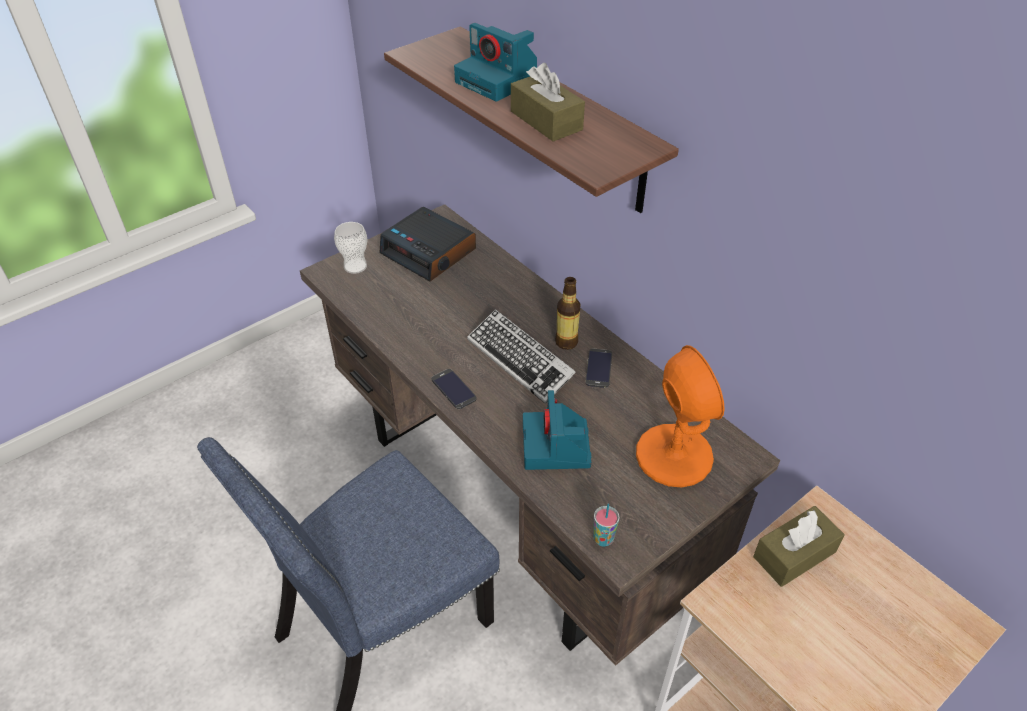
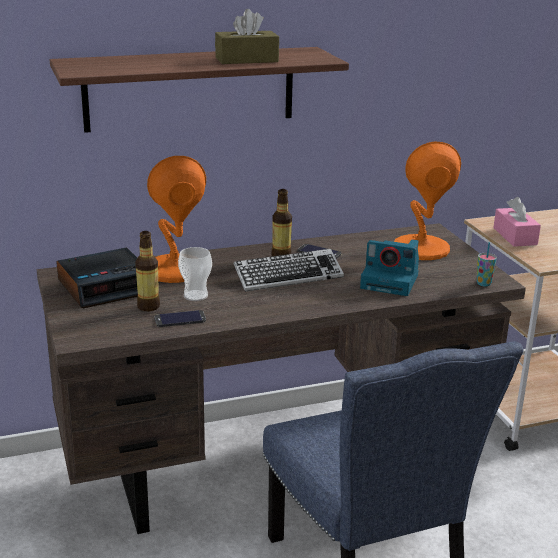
camera: 70 degrees left, 20 degrees down
(355, 266) = (85, 324): cup -> cup (195, 296)
(404, 289) = (148, 306): none -> bottle
(453, 389) = (302, 307): phone -> phone (180, 319)
(488, 279) = (174, 270): none -> orange table lamp
(499, 80) = (168, 61): camera -> none
(794, 554) = (515, 236): brown tissue box -> pink tissue box

